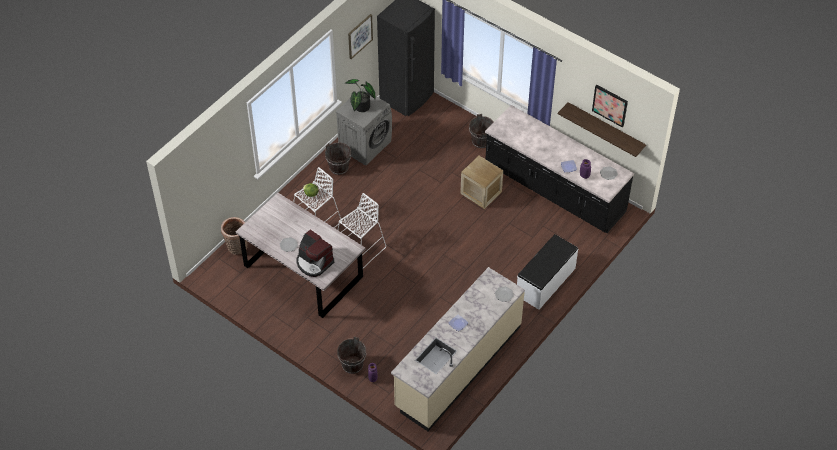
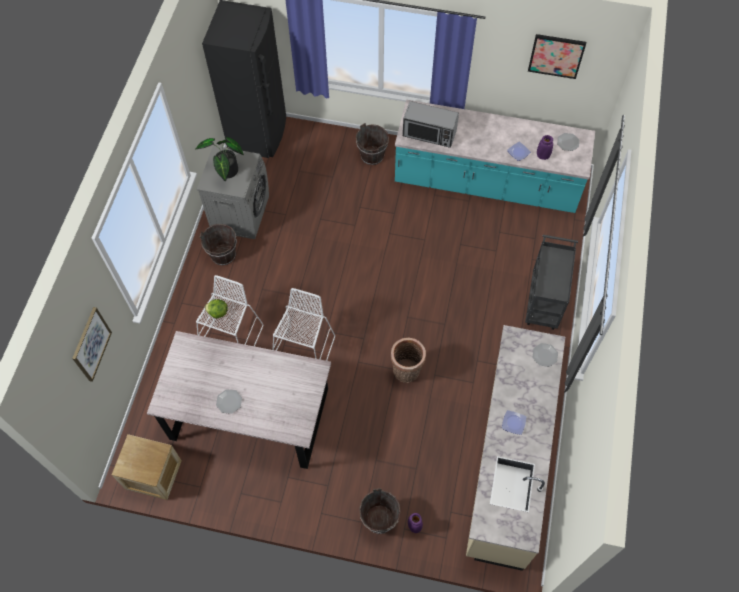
camera: 25 degrees left, 10 degrees up
(237, 248) = (148, 418): basket -> basket (406, 372)
(314, 262) = (276, 413): coffee machine -> none
(359, 36) = (191, 78): picture -> picture (91, 344)
(481, 192) = (407, 219): crate -> crate (153, 474)
(513, 132) = (429, 133): none -> microwave
(546, 282) = (543, 301): white bench -> grey cart
(554, 190) = (486, 183): black counter -> turquoise counter
(605, 128) = (546, 88): shelf -> none

